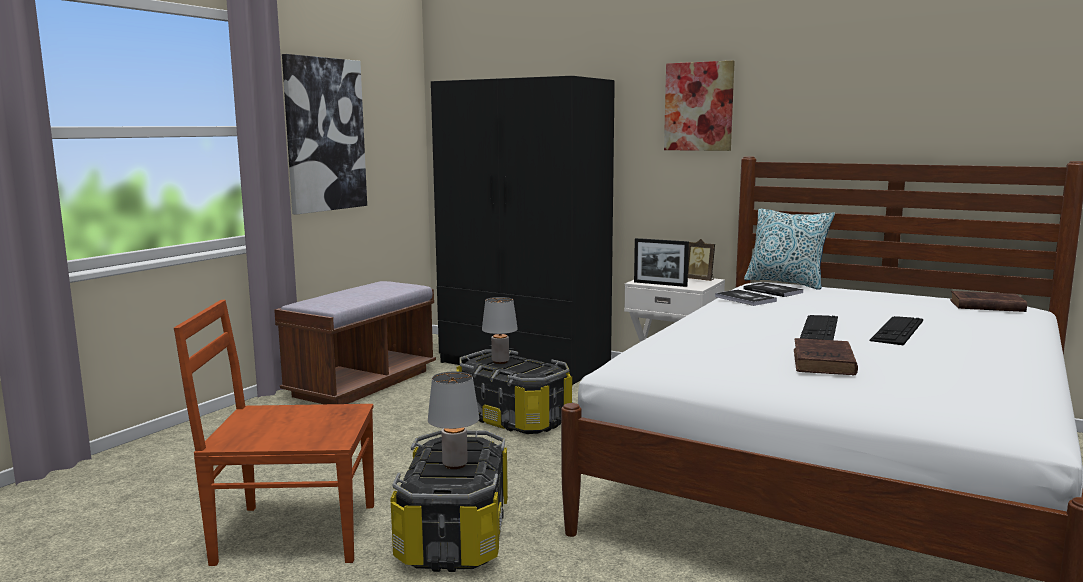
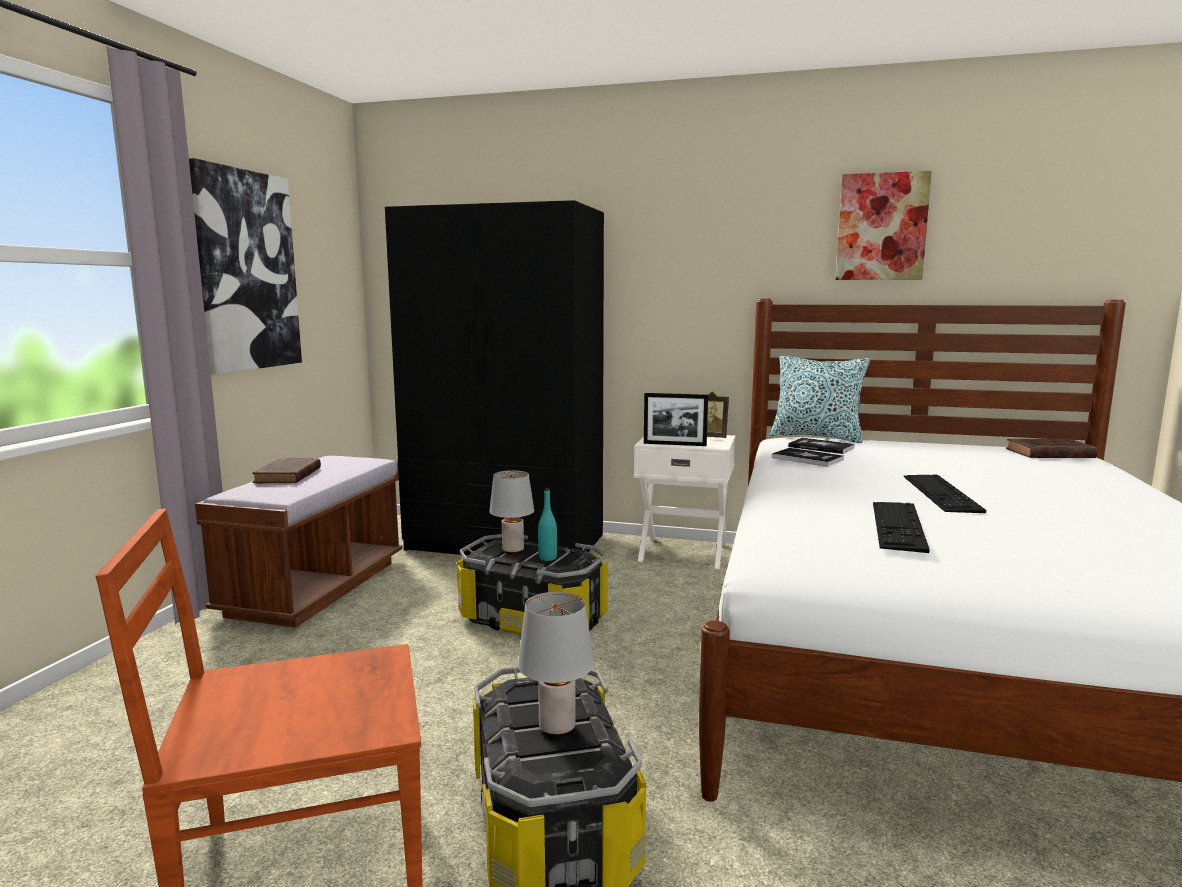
camera: 15 degrees left, 0 degrees up
(523, 368) = (547, 558): none -> turquoise bottle
(699, 106) = (703, 243): picture -> picture (881, 227)
(823, 363) = (1015, 540): brown book -> brown book (287, 476)
(897, 330) = (1019, 488): keyboard -> keyboard (898, 525)

